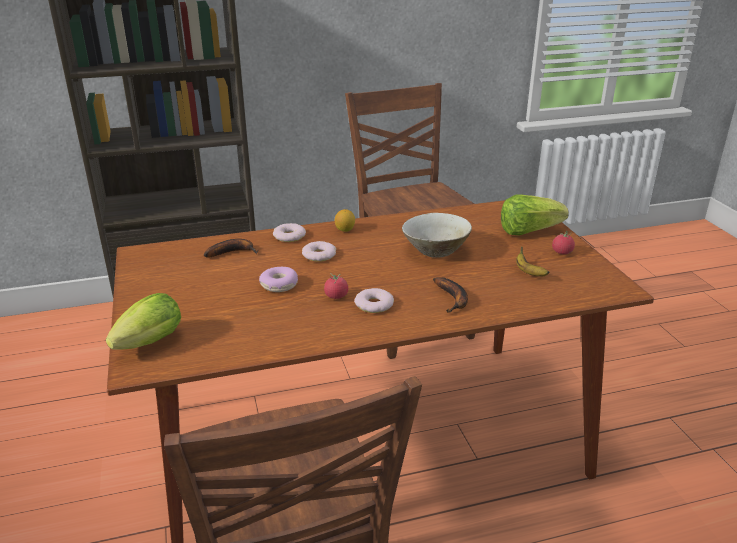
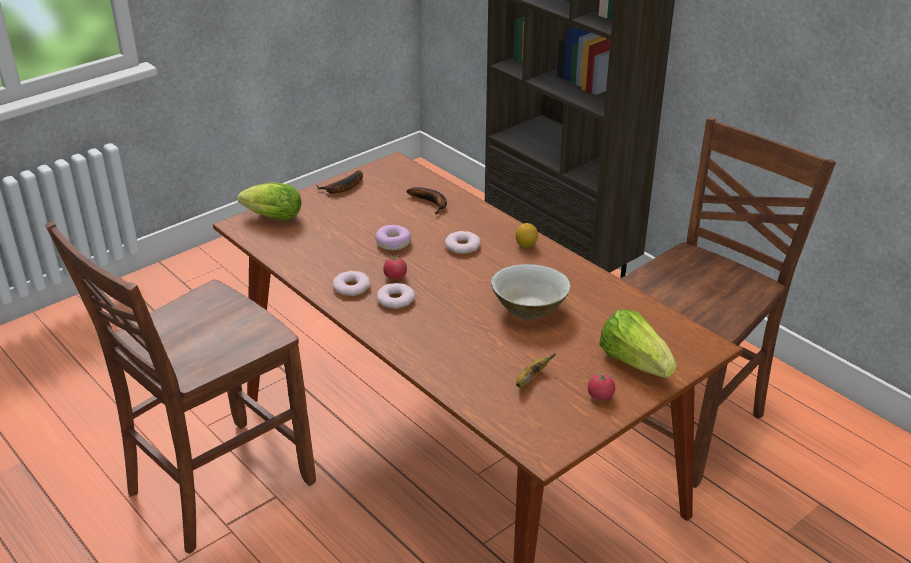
camera: 65 degrees right, 5 degrees up
(289, 236) = (485, 220): donut -> donut (351, 287)
(453, 299) = (437, 341): banana -> banana (343, 188)

